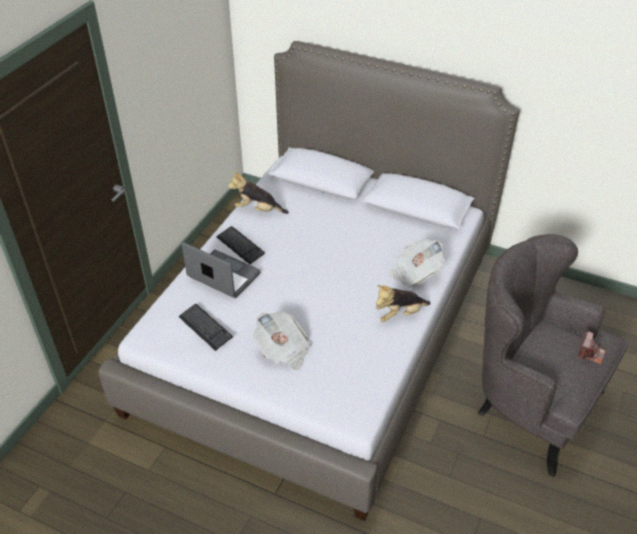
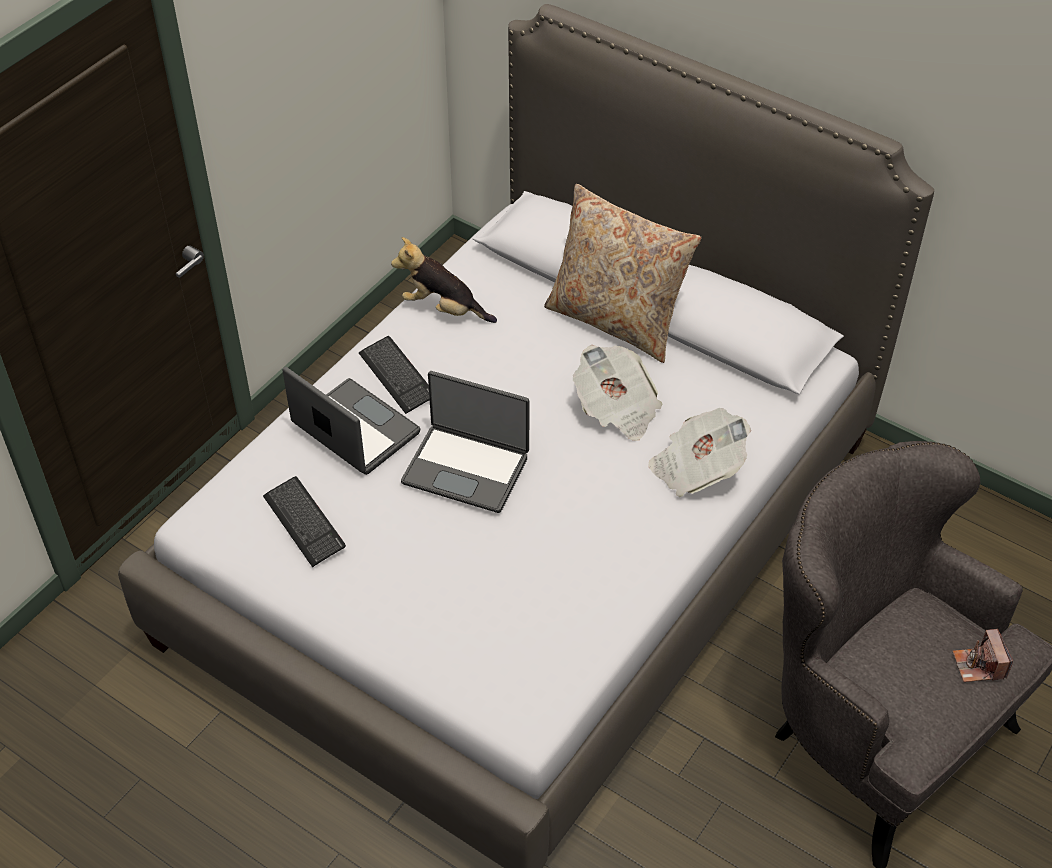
camera: 10 degrees right, 5 degrees up
(283, 350) = (428, 583): newspaper -> newspaper (617, 409)
(290, 288) = (466, 468): none -> laptop
(352, 205) = (616, 320): none -> beige pillow
(399, 314) = (648, 544): plush toy -> none
(590, 353) = (978, 665): camera -> camera turned 135 degrees clockwise

